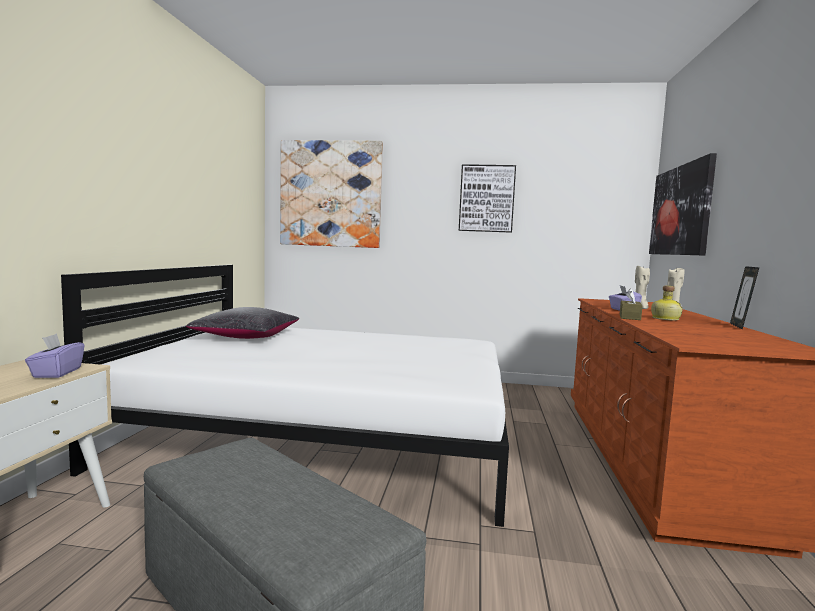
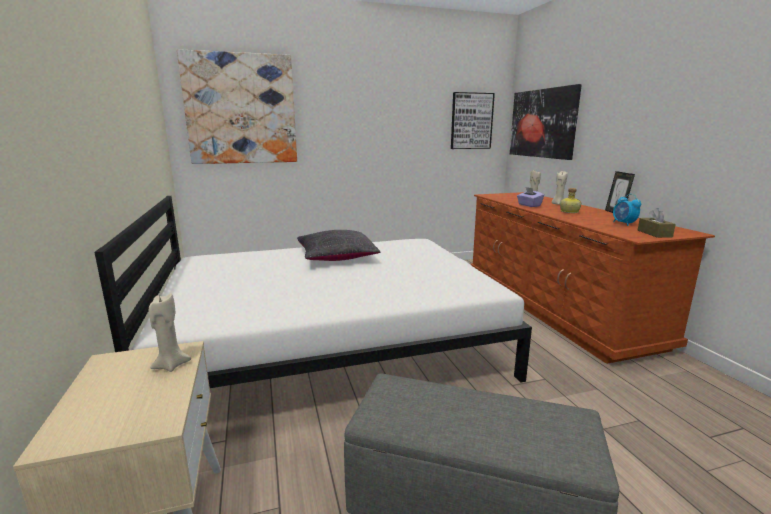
camera: 25 degrees left, 10 degrees up
(56, 373) = (171, 365): purple tissue box -> beige candle
(246, 337) = (231, 271): black pillow -> black pillow (337, 257)
(486, 198) = (389, 112): picture -> picture (471, 121)
(629, 317) = (549, 213): brown tissue box -> brown tissue box (654, 233)
(716, 334) = (623, 224): none -> alarm clock

